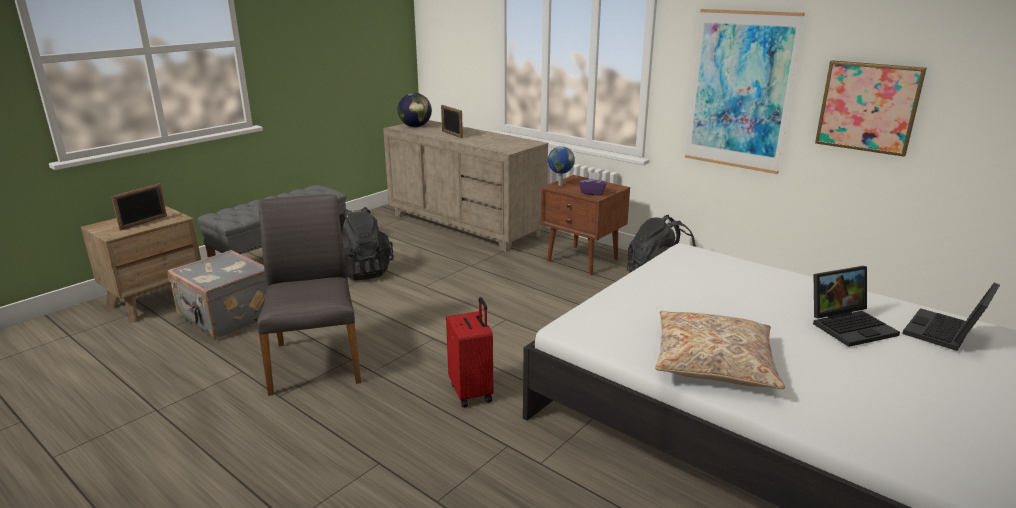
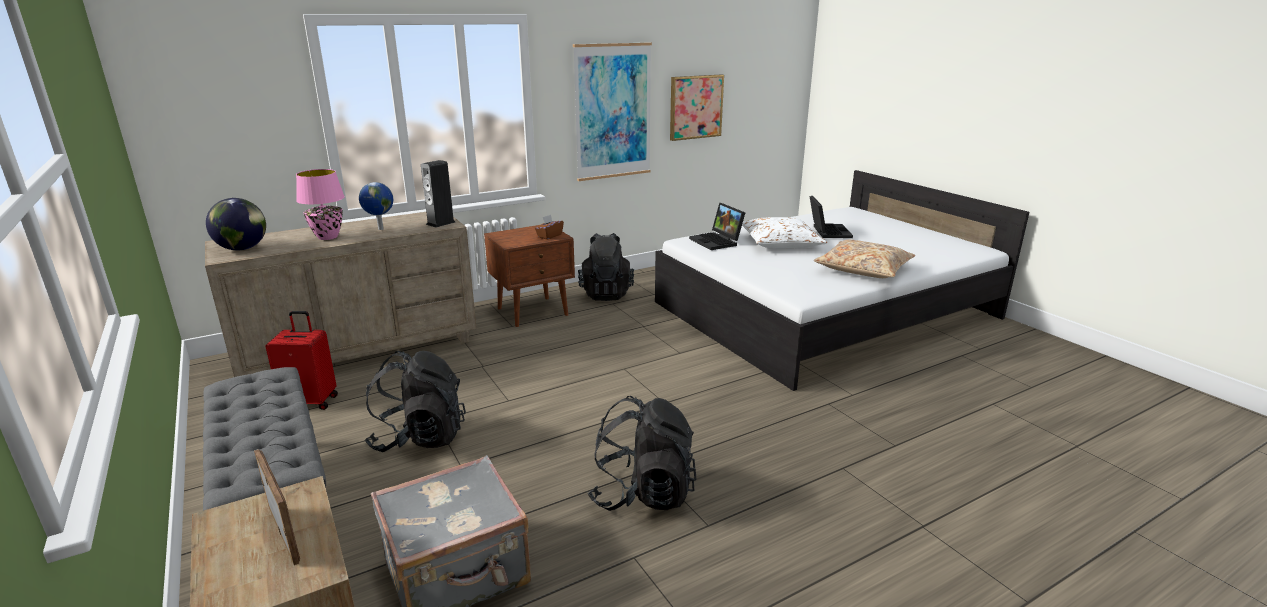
camera: 70 degrees left, 0 degrees up
(316, 361) = (642, 493): grey chair -> black backpack
(452, 134) = (328, 237): picture frame -> pink table lamp
(472, 392) = (746, 406): red suitcase -> red suitcase (311, 401)
(509, 148) = (441, 223): none -> speaker
(559, 185) = (509, 242): globe -> globe (380, 229)
(592, 193) = (549, 236): purple tissue box -> brown tissue box
(754, 300) = (780, 243): none -> white pillow
(945, 333) = (842, 218): laptop -> laptop (717, 242)

